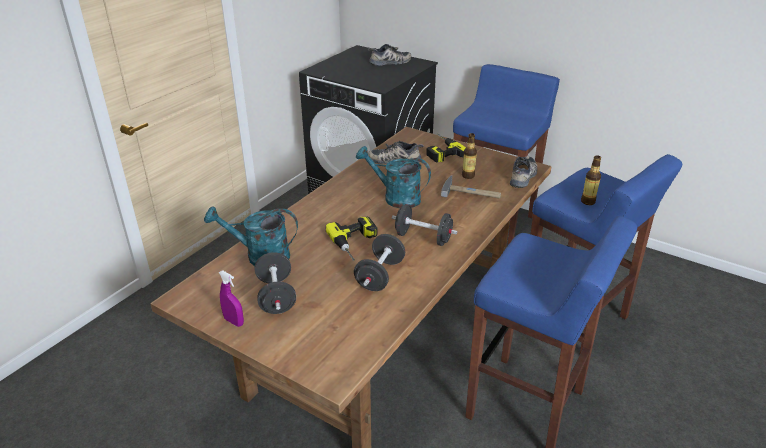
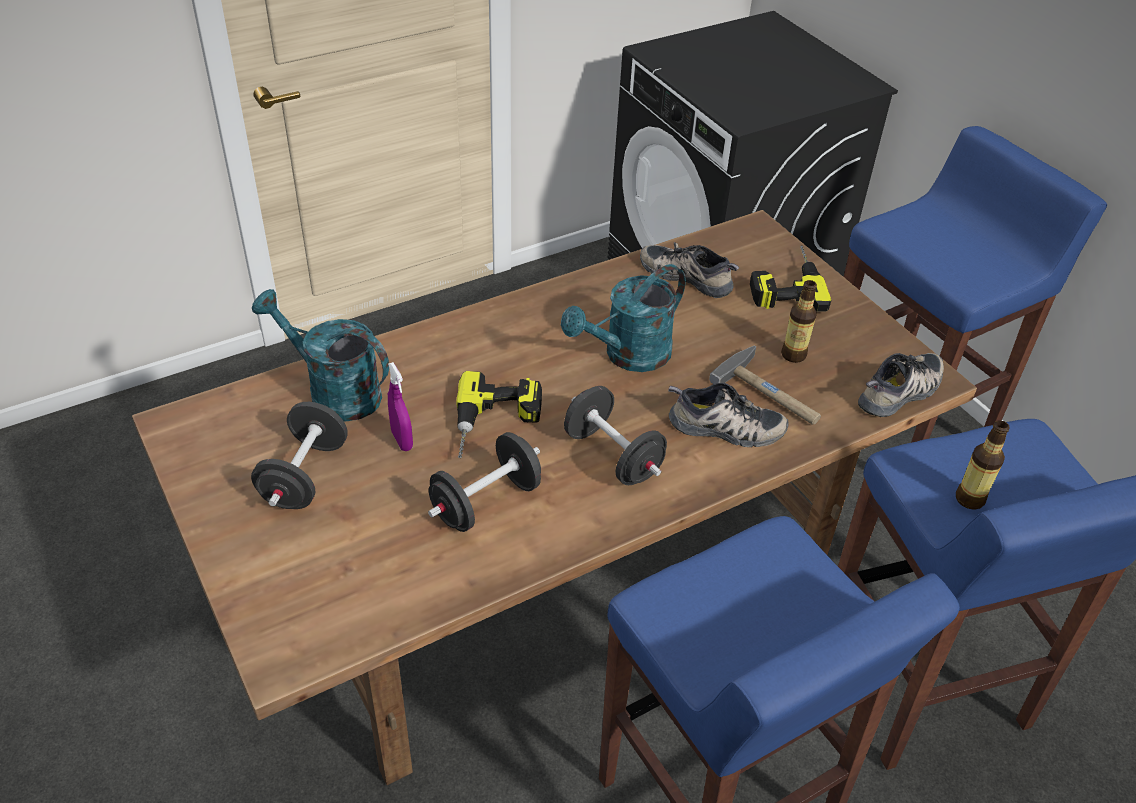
camera: 25 degrees right, 10 degrees up
(234, 321) = (216, 495): purple spray bottle -> purple spray bottle (402, 440)
(390, 62) = (804, 67): shoe -> shoe (725, 429)
(395, 197) = (628, 356): turquoise watering can -> turquoise watering can turned 90 degrees counterclockwise

